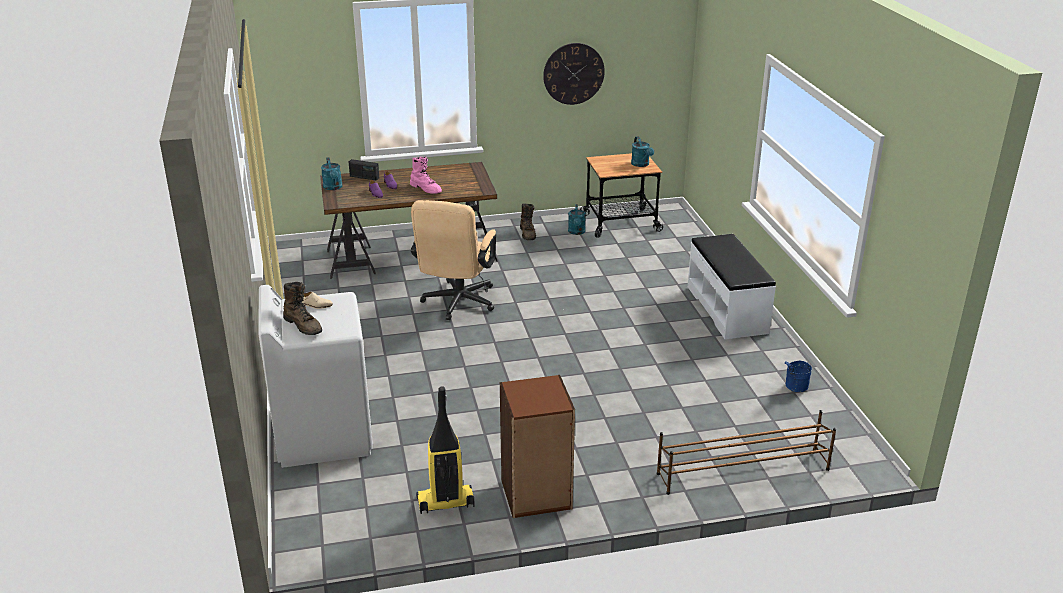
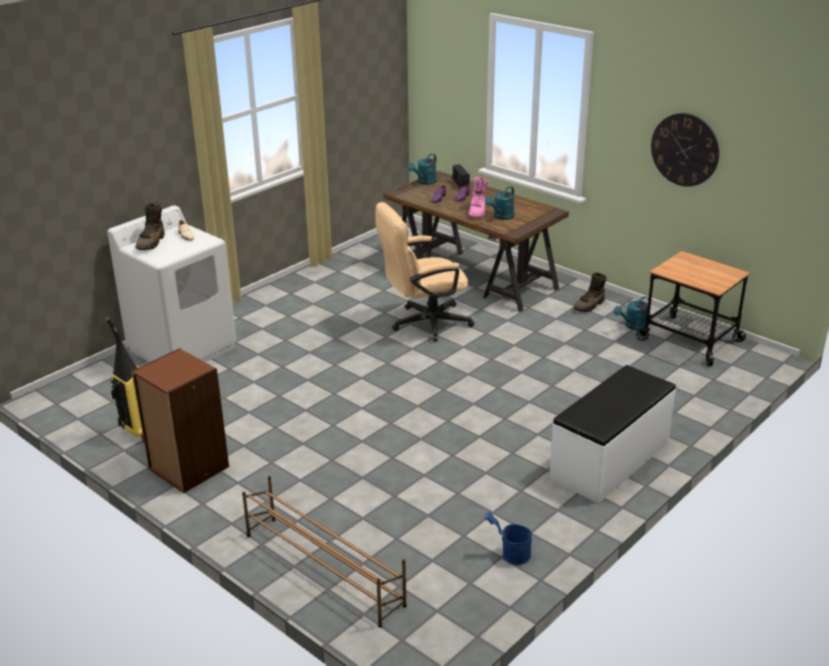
camera: 55 degrees right, 0 degrees up
(641, 164) = (715, 280): turquoise watering can -> turquoise watering can (501, 217)

